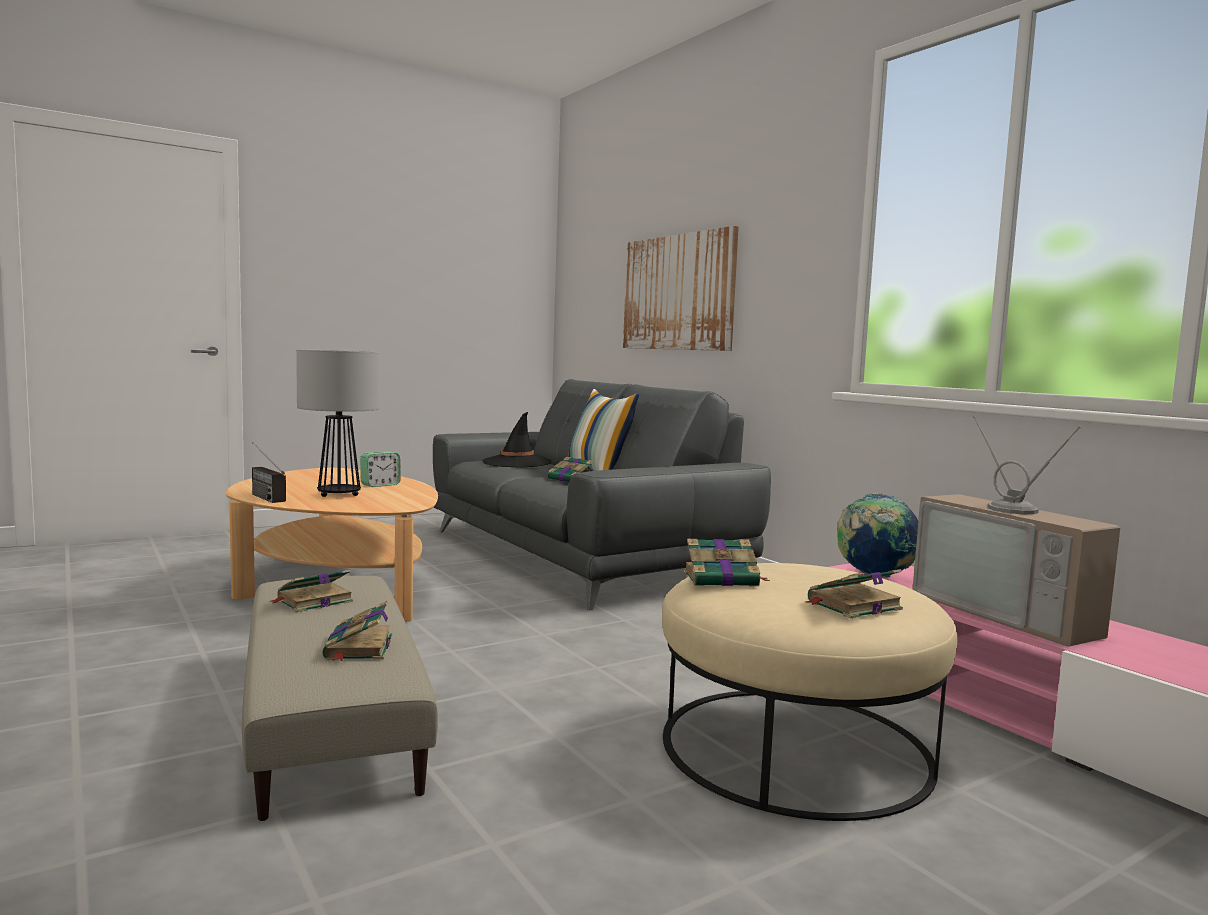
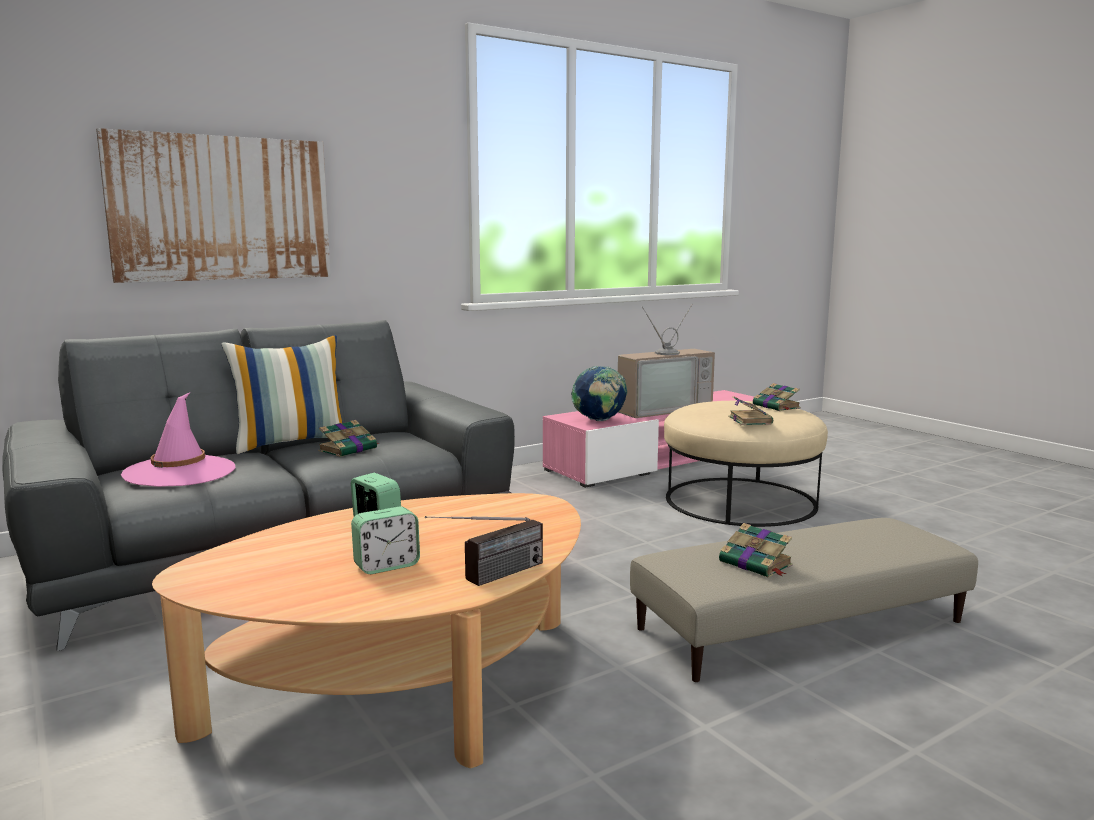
camera: 90 degrees left, 5 degrees up
(305, 485) = (386, 566): none -> alarm clock
(338, 494) = (465, 537): table lamp -> none
(358, 648) = (848, 535): book -> none
(517, 462) = (180, 472): black hat -> pink hat

